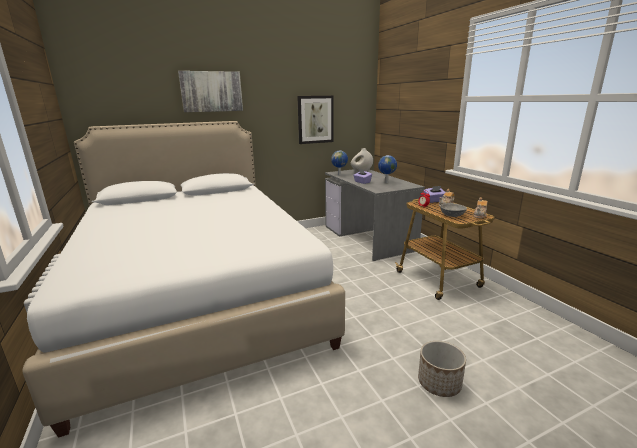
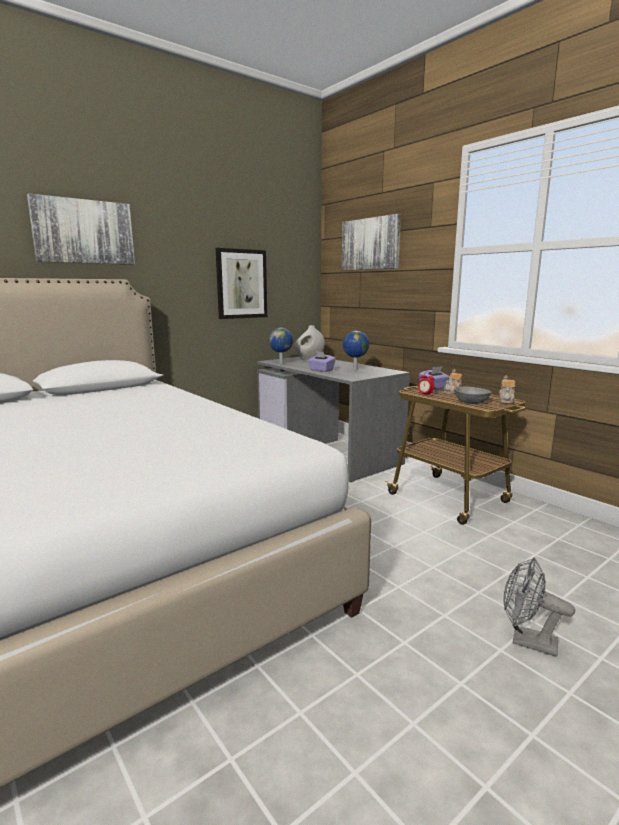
camera: 15 degrees left, 5 degrees down
(407, 90) = (370, 244): none -> picture
(439, 383) = (526, 641): planter -> grey fan

